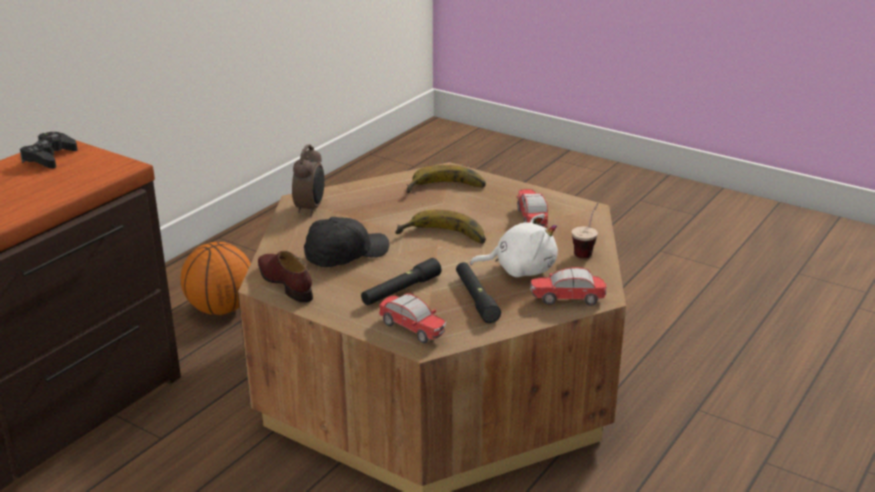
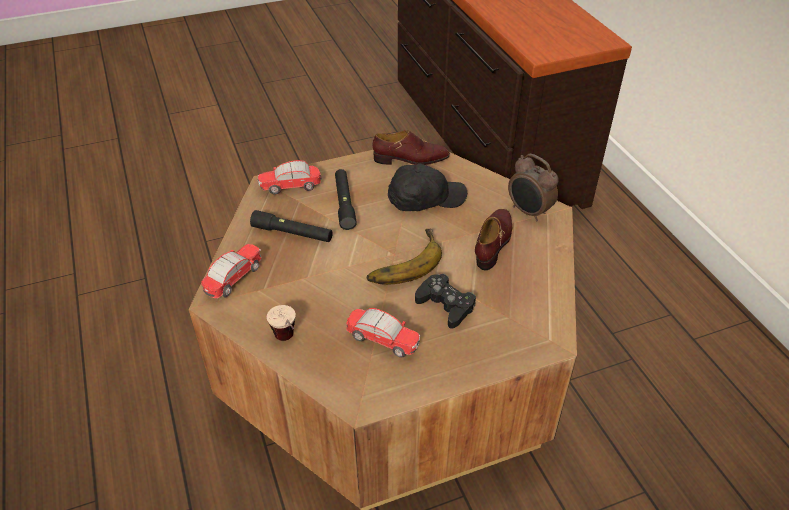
camera: 125 degrees right, 15 degrees up
(49, 157) = (584, 34): black game controller -> black game controller (445, 305)
(221, 309) = (598, 276): basketball -> none
(345, 255) = (425, 199): black cap -> black cap turned 105 degrees counterclockwise
(369, 211) = (494, 242): none -> brown shoe
(446, 189) = (501, 314): banana -> none
(520, 270) = (304, 279): white plush toy -> none

